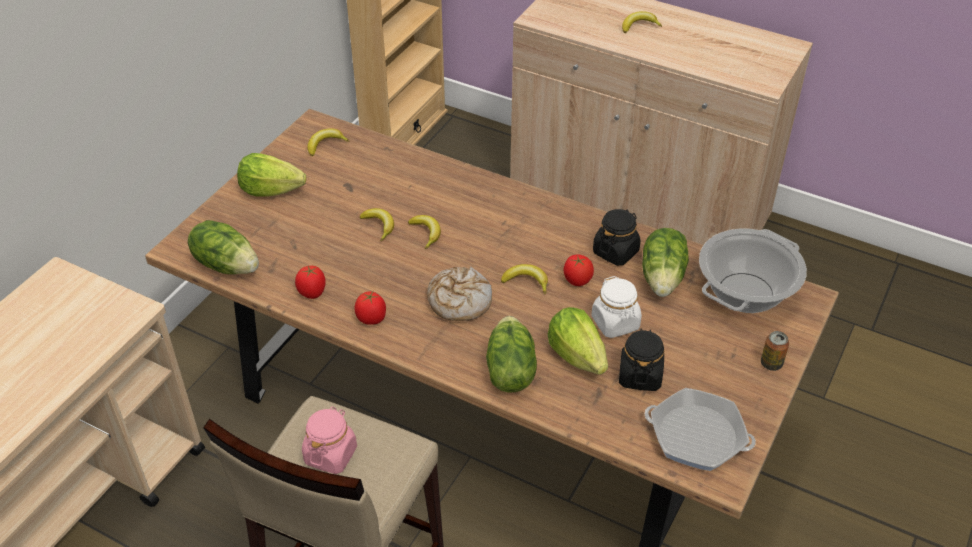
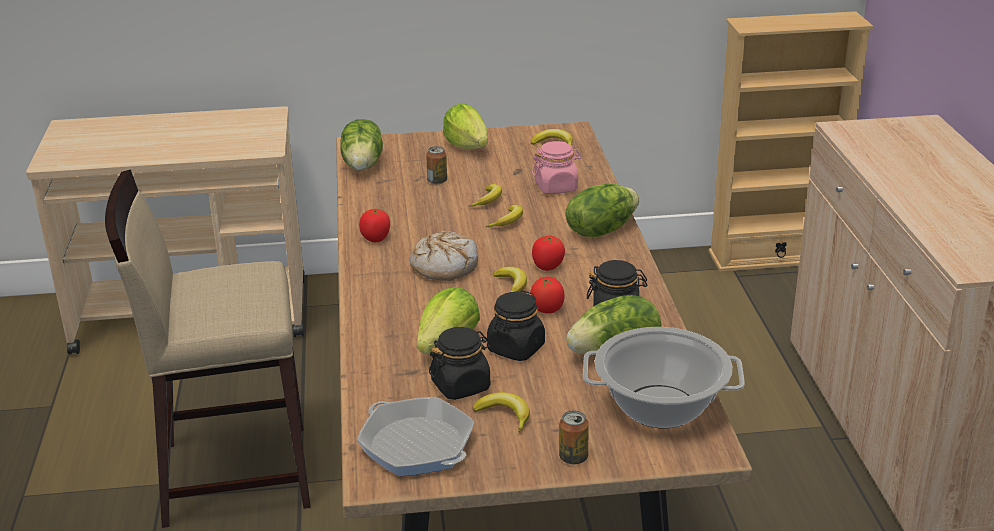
camera: 55 degrees right, 15 degrees down
(311, 237) = (437, 181): none -> can
(312, 292) = (375, 206): tomato -> tomato (547, 266)
(331, 454) = (221, 288): pink jar -> pink jar (556, 187)
(509, 370) = (388, 319): lettuce -> lettuce (601, 230)
(615, 323) = (516, 348): white jar -> black jar
(639, 26) = (932, 174): banana -> banana (505, 415)
(697, 436) = (416, 445): frying pan -> frying pan turned 150 degrees clockwise

